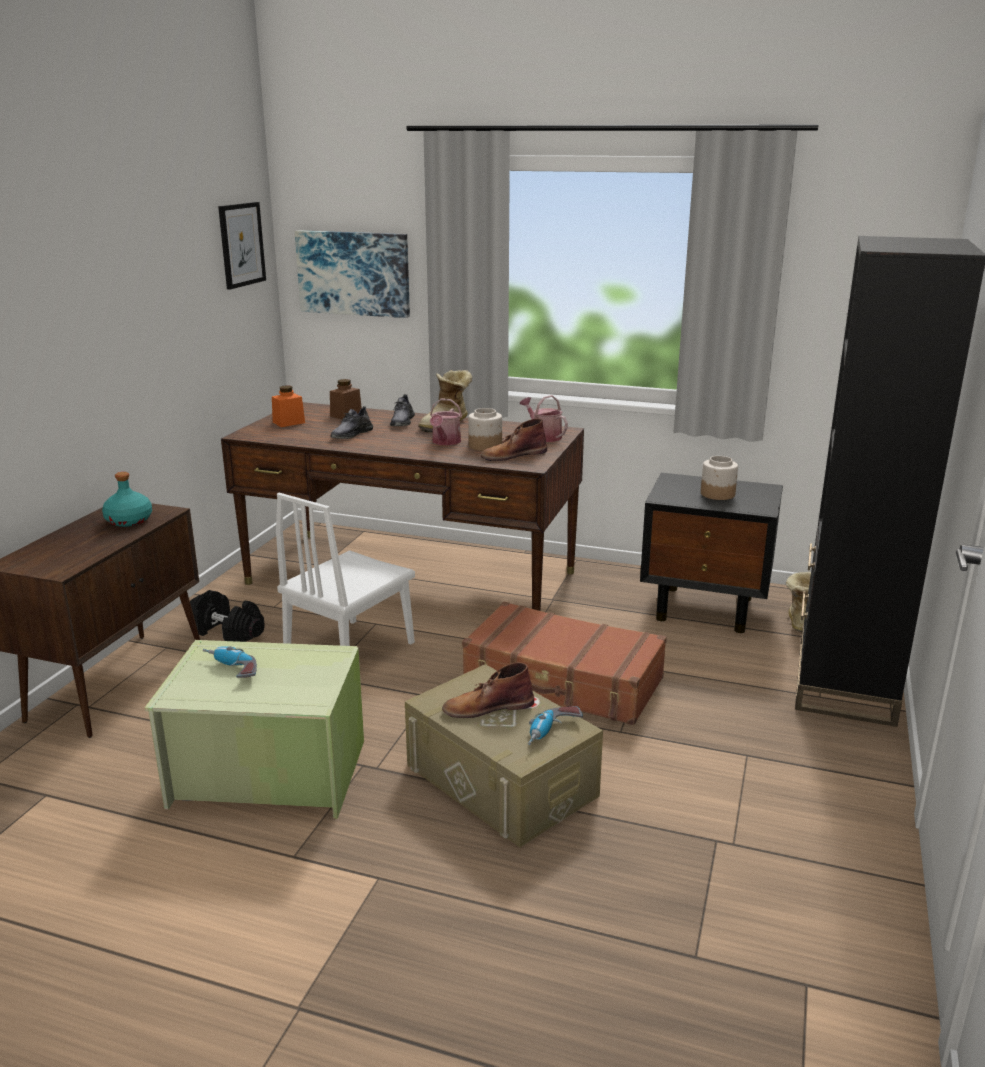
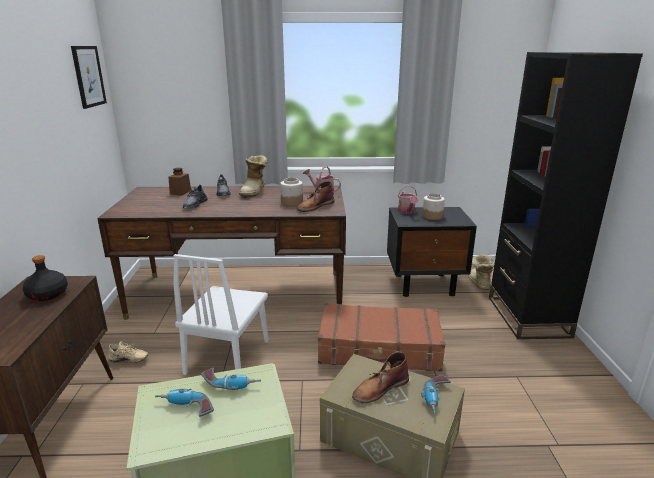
camera: 20 degrees left, 0 degrees up
(128, 521) = (47, 294): turquoise bottle -> black bottle
(228, 633) = (128, 361): black dumbbell -> beige shoe
(288, 422) = (142, 201): orange jar -> none
(294, 657) = (231, 384): none -> power drill
(354, 273) = (171, 95): picture -> none
(445, 442) = (263, 203): watering can -> watering can (407, 212)

